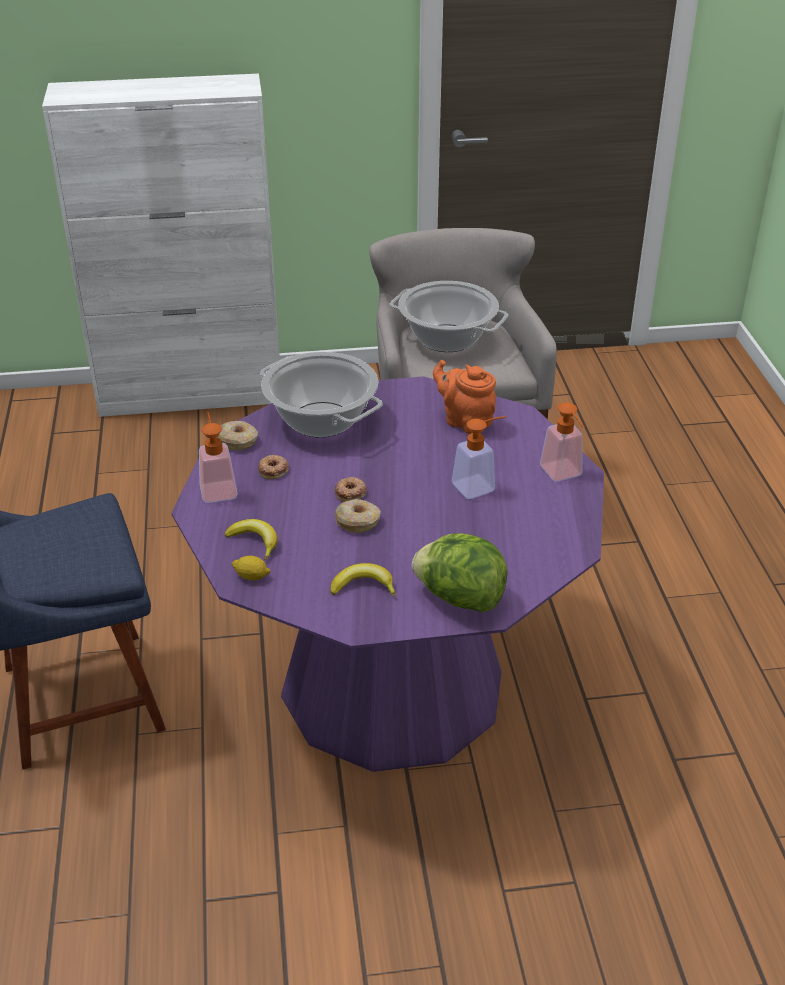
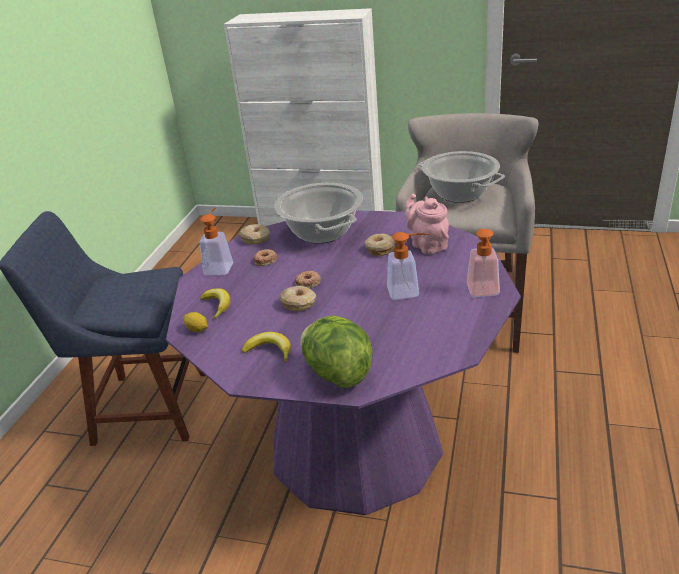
camera: 25 degrees right, 5 degrees down
(411, 434) = (379, 249): none -> donut
(465, 421) = (427, 245): orange teapot -> pink teapot

